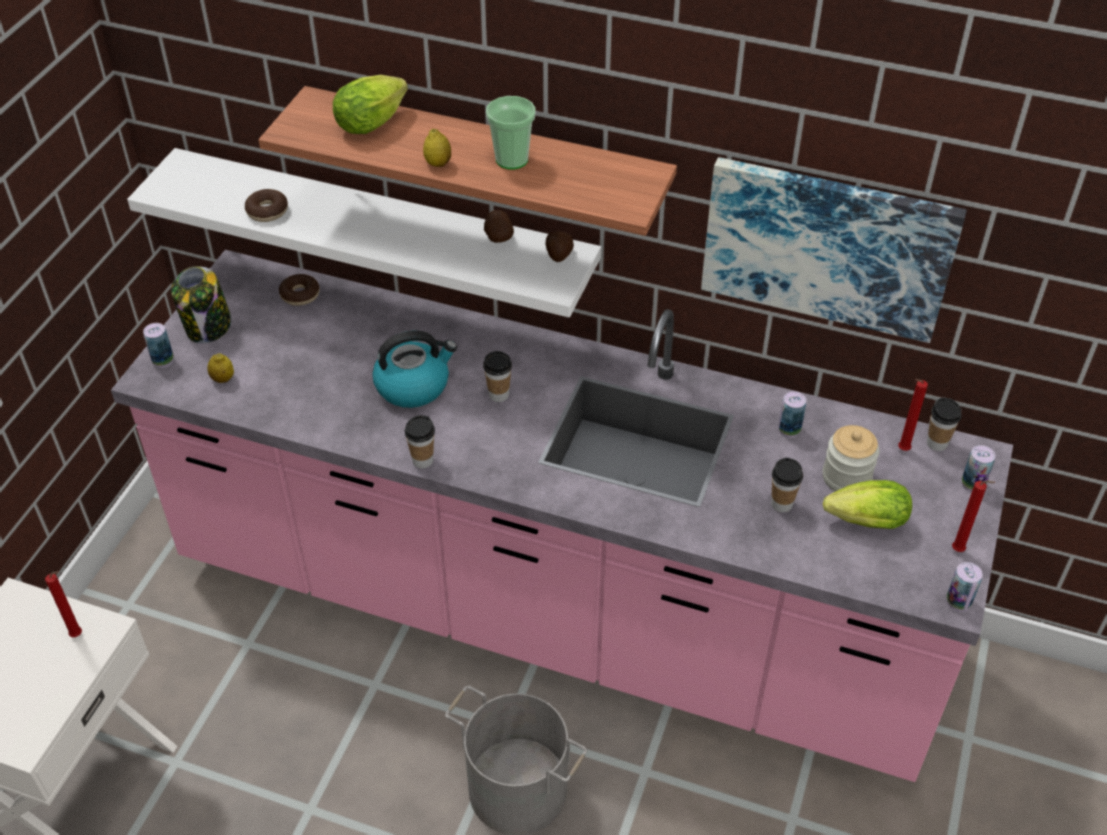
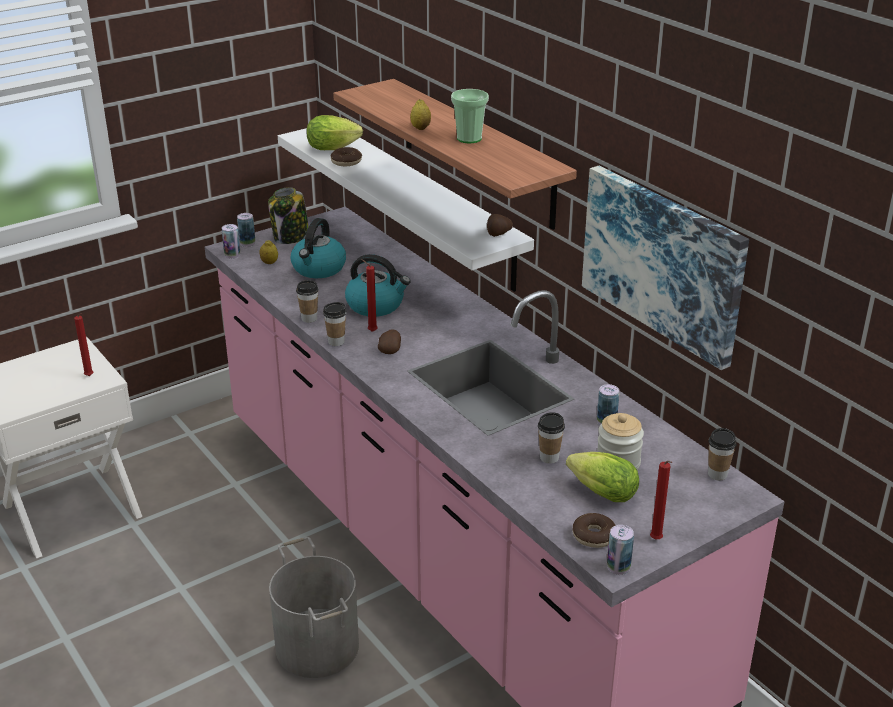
camera: 35 degrees right, 15 degrees down
(292, 361) = (318, 269): none -> kettle
(300, 295) = (362, 240): donut -> donut (593, 536)
(374, 122) = (410, 102): lettuce -> lettuce (335, 148)
(498, 236) = (471, 214): potato -> potato (390, 351)
(498, 395) = (424, 329): cup -> cup (309, 318)
(901, 450) = (682, 467): red candle -> red candle (371, 331)
(972, 484) = (717, 509): can -> can (232, 255)

